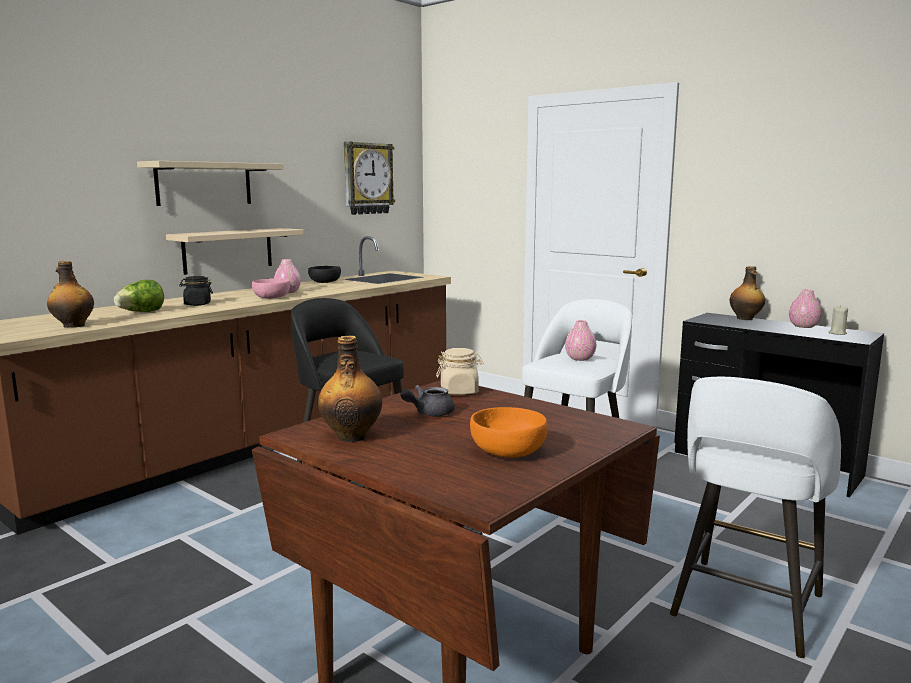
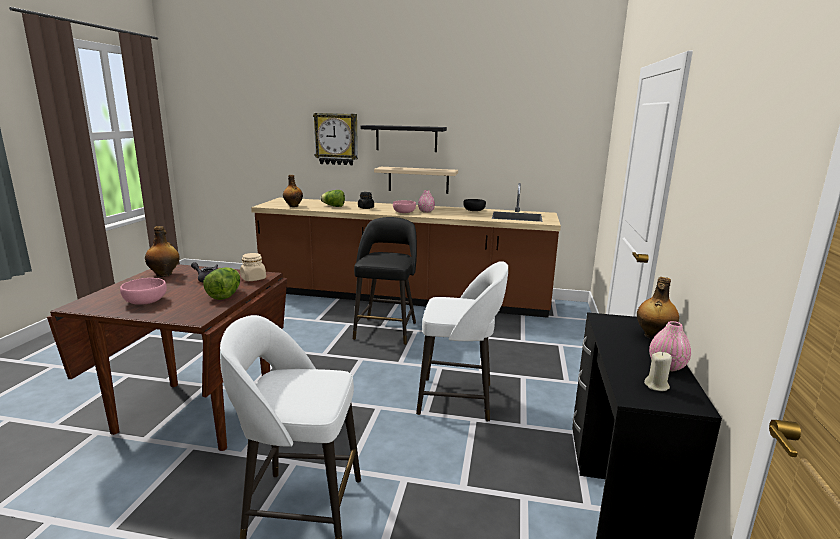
camera: 60 degrees right, 5 degrees up
(204, 184) = (406, 138): beige shelf -> black shelf
(367, 178) = (542, 139): wall clock -> wall clock (336, 139)
(508, 452) = (145, 301): orange bowl -> pink bowl
(526, 408) = (225, 295): none -> lettuce
(580, 358) = (463, 306): pink vase -> none

